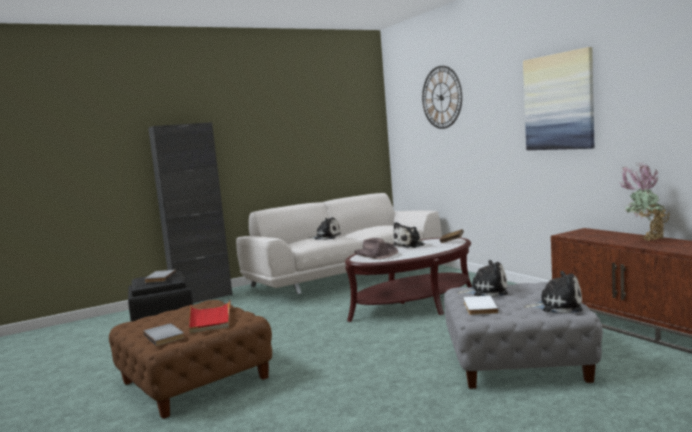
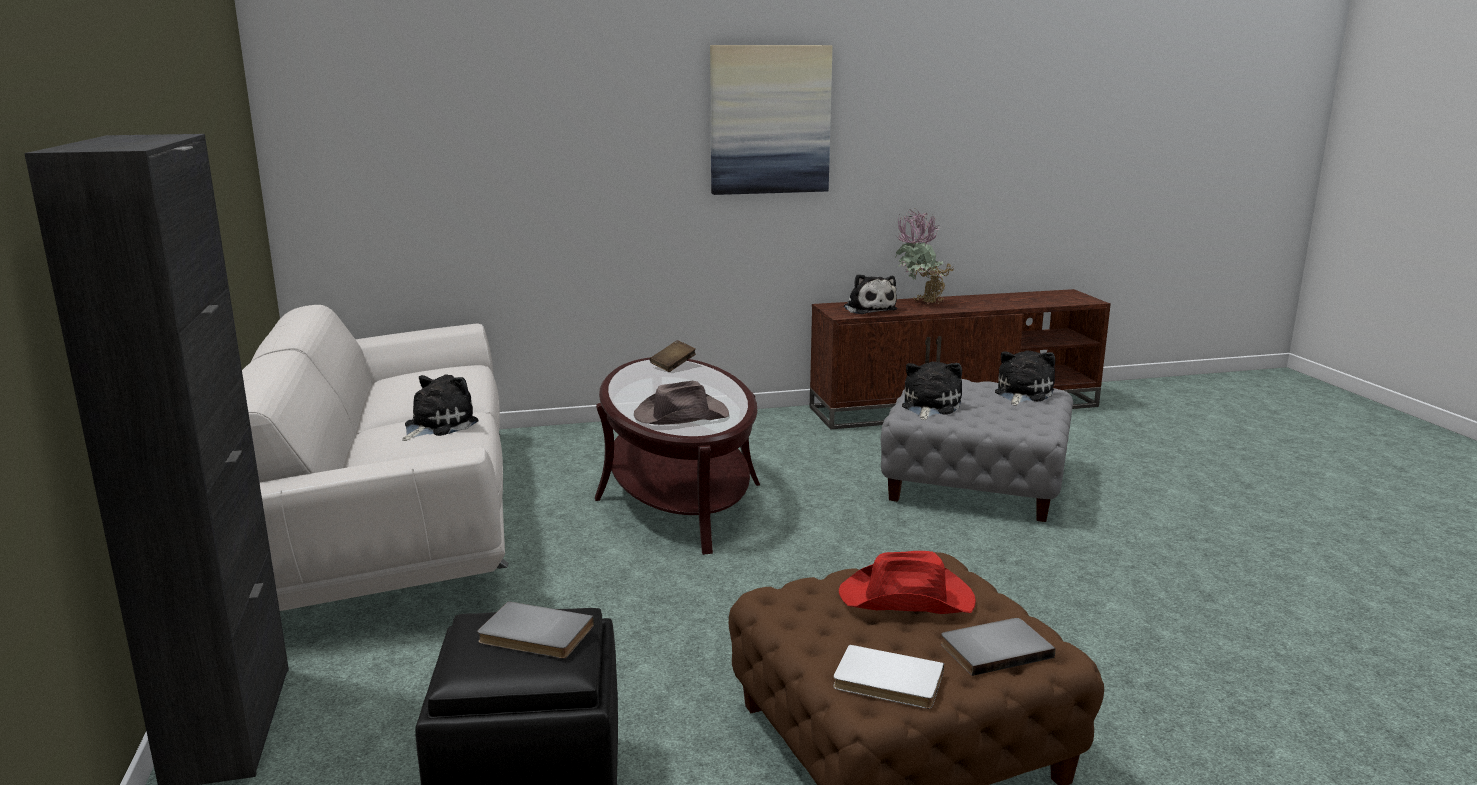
camera: 75 degrees left, 10 degrees up
(210, 319) = (908, 599): red tray -> red hat
(410, 245) = (646, 388): plush toy -> plush toy (868, 309)
(441, 97) = (482, 85): wall clock -> none
(478, 307) = (999, 421): white book -> white book (887, 682)

